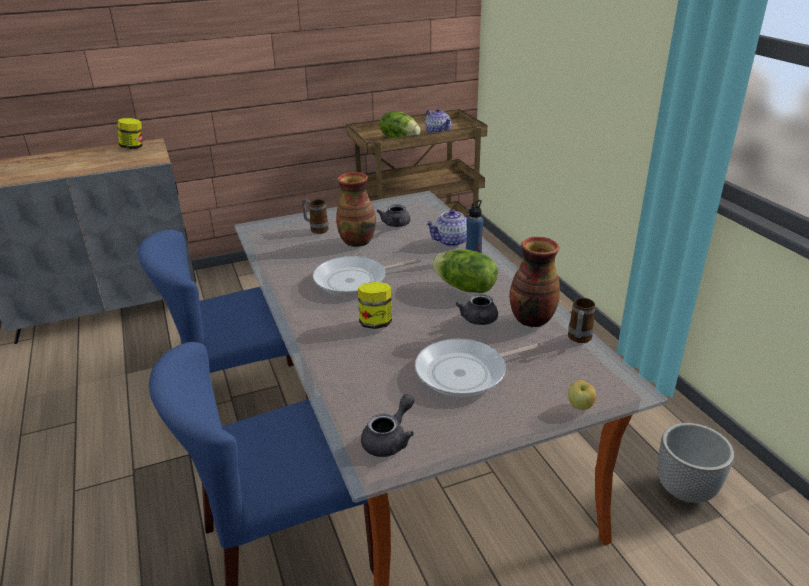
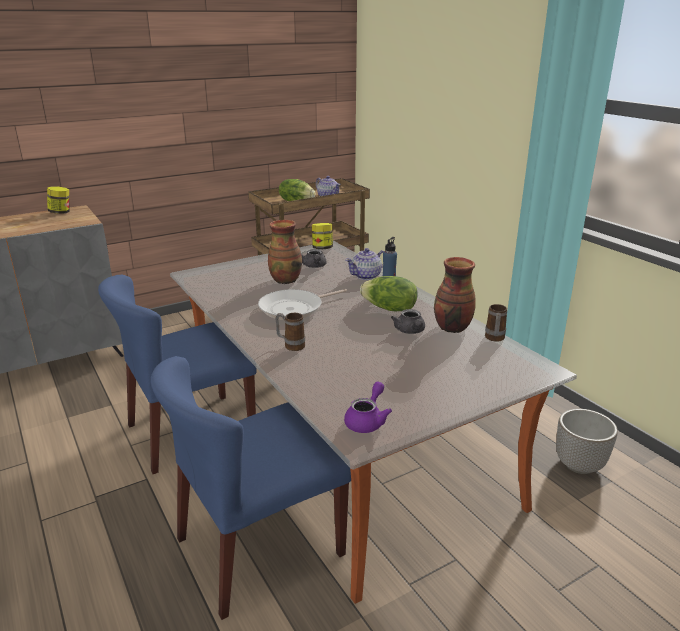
camera: 10 degrees left, 5 degrees down
(316, 229) = (246, 273): mug -> mug (291, 345)
(376, 323) = (324, 338): jar -> jar (322, 248)
(390, 440) = (367, 421): grey teapot -> purple teapot
(466, 373) = (413, 368): frying pan -> none
(580, 406) = (512, 385): apple -> none

